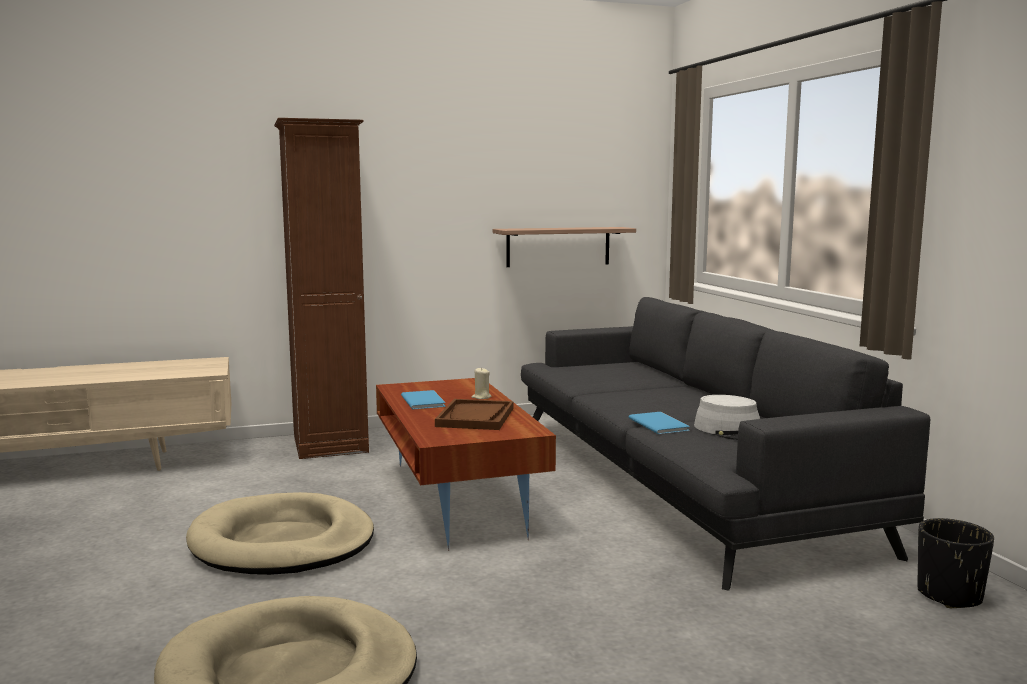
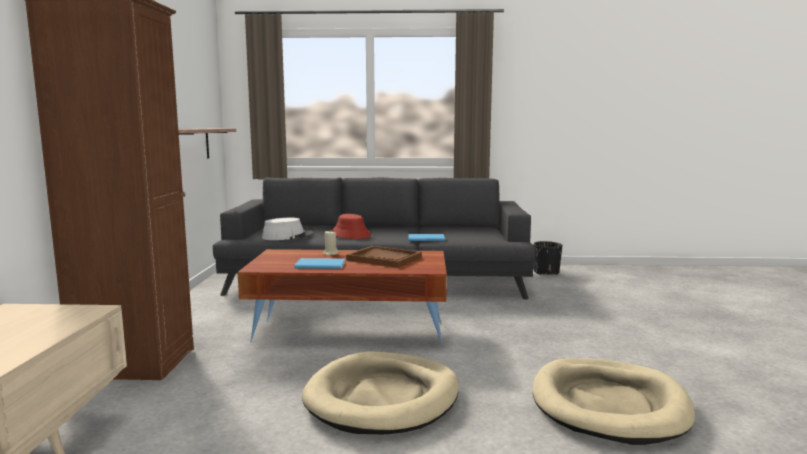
camera: 70 degrees left, 0 degrees up
(633, 393) = (351, 234): none -> red hat
(734, 430) = (450, 232): grey hat -> grey hat (288, 236)

